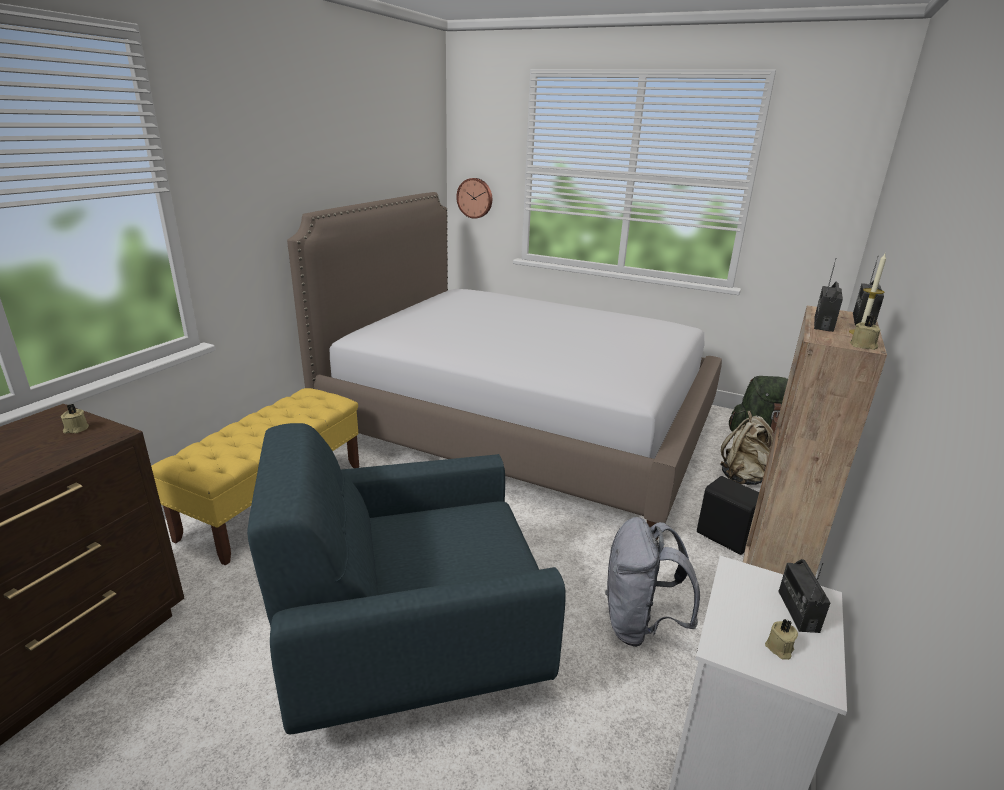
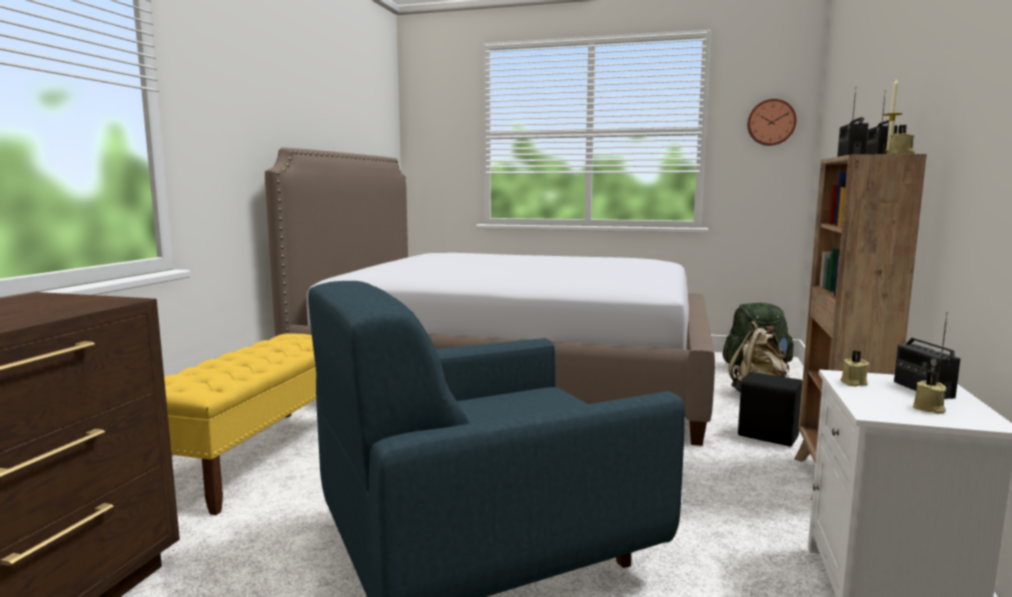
camera: 10 degrees left, 15 degrees down
(76, 429) = (70, 300): beige candle -> beige candle (853, 383)
(475, 198) = (432, 167): wall clock -> wall clock (771, 122)
(640, 624) = (724, 507): grey backpack -> none

